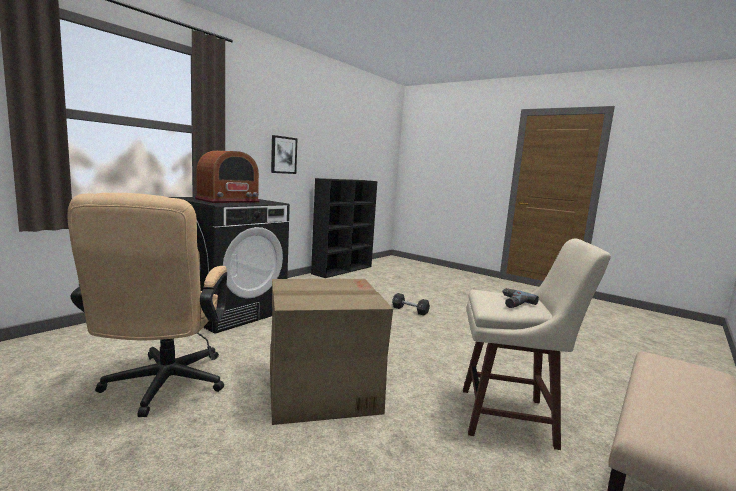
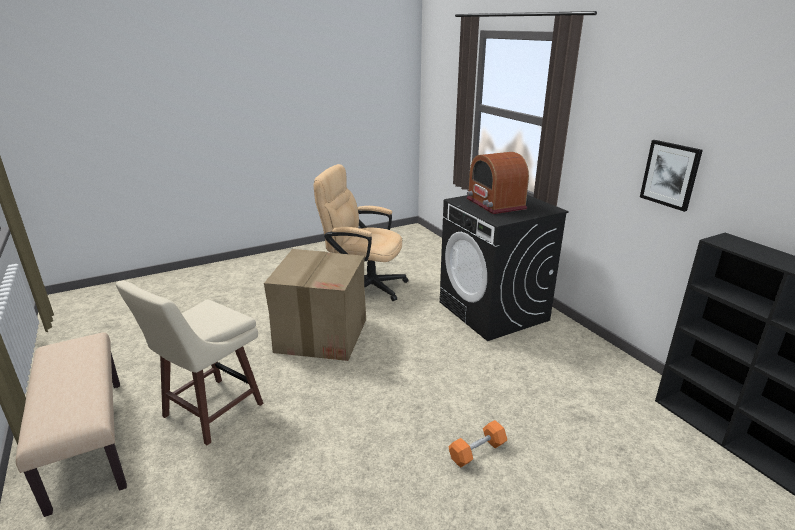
camera: 115 degrees right, 15 degrees up
(410, 310) = (477, 451): black dumbbell -> orange dumbbell
(511, 302) = (201, 316): power drill -> none

